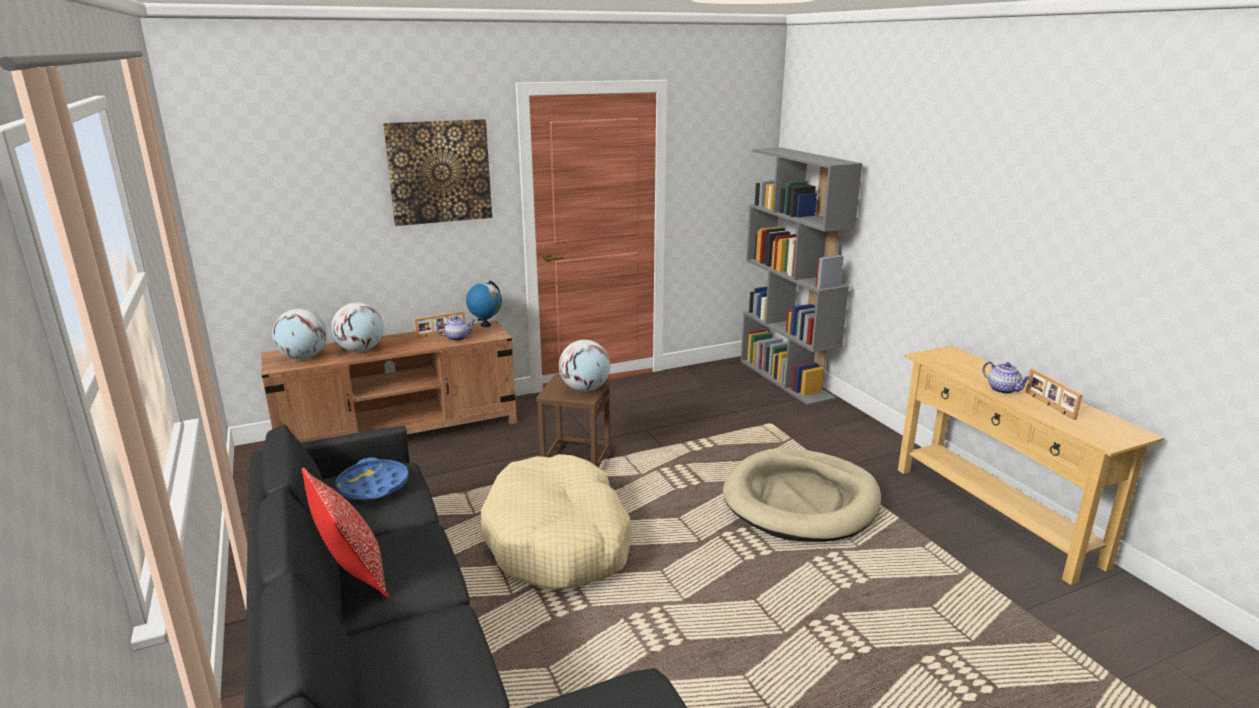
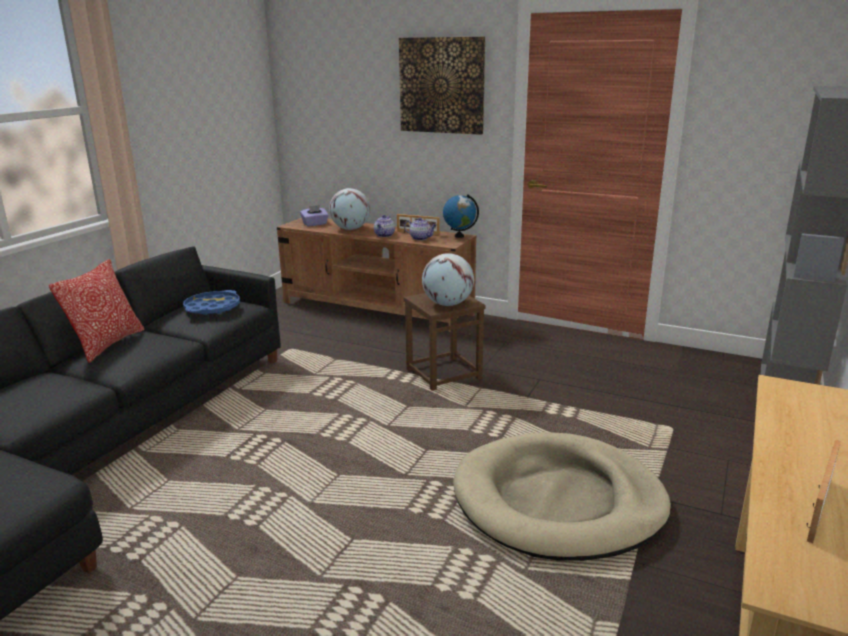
camera: 50 degrees right, 0 degrees up
(303, 357) = (315, 224): globe -> purple tissue box
(559, 540) = (325, 417): beige dog bed -> none
(1003, 390) = (794, 461): teapot -> teapot (384, 235)

